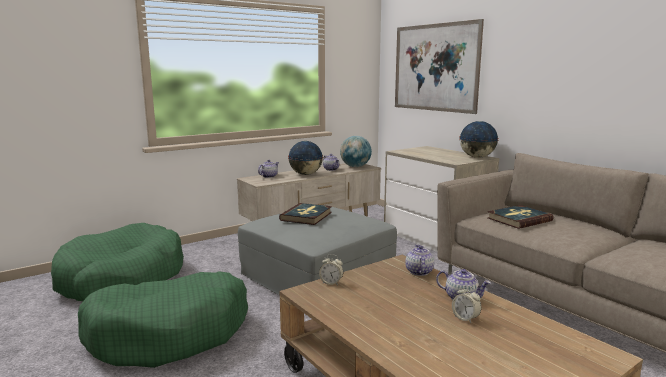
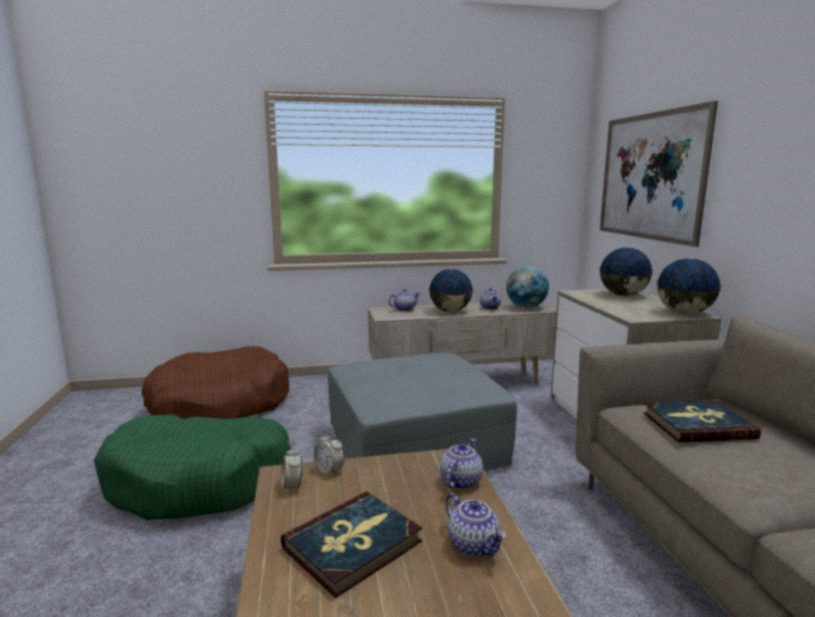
camera: 25 degrees right, 0 degrees up
(122, 278) = (220, 403): green dog bed -> brown dog bed
(306, 216) = (405, 367): book -> book (353, 545)
(429, 150) = (623, 295): none -> globe
(465, 318) = (439, 585): alarm clock -> alarm clock (292, 486)

